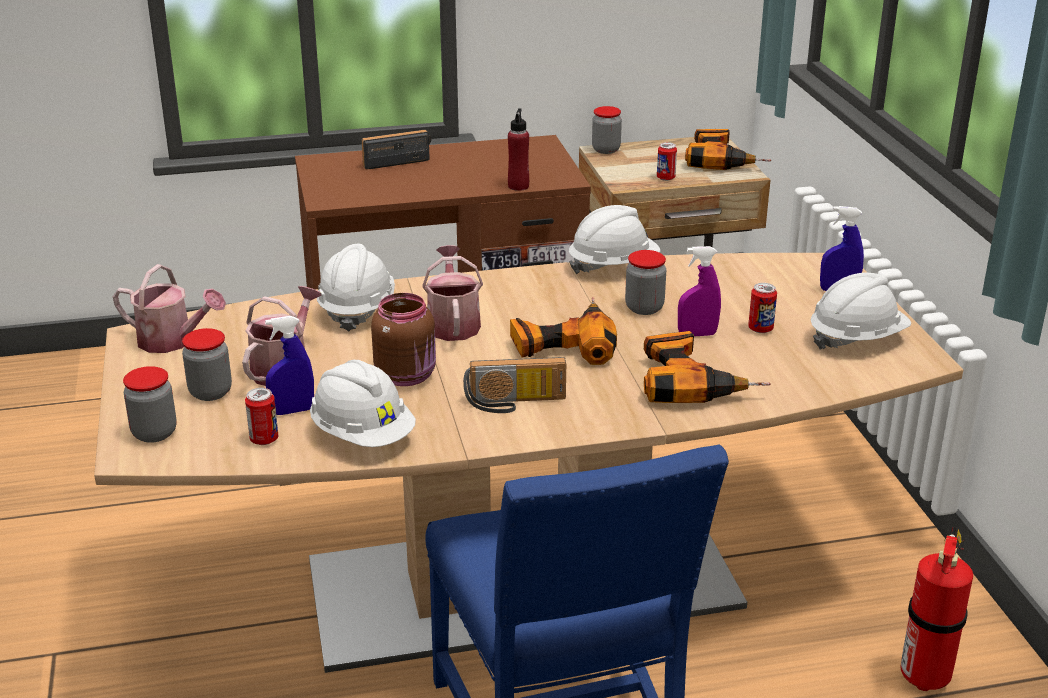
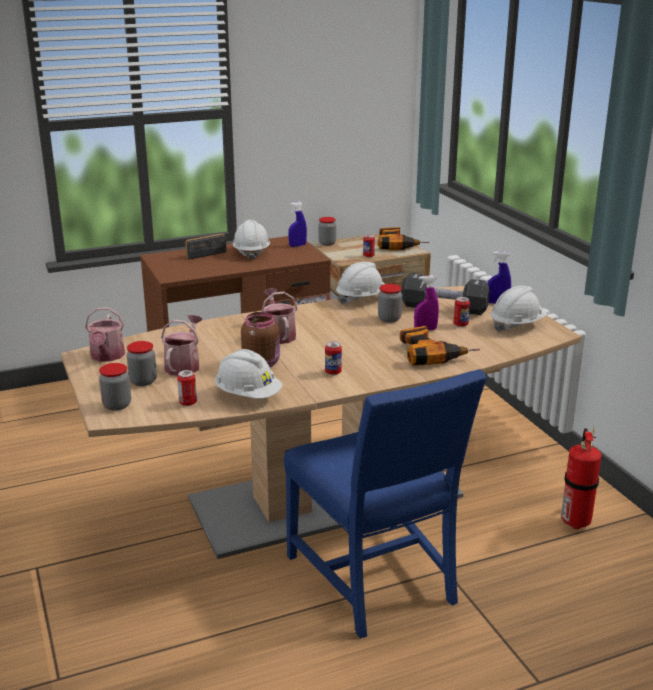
camera: 10 degrees left, 5 degrees down
(172, 341) = (107, 356): watering can -> watering can turned 75 degrees clockwise
(292, 411) = (199, 387): blue spray bottle -> blue spray bottle (297, 245)
(357, 310) = (216, 332): white hard hat -> white hard hat (251, 252)
(515, 403) = (333, 372): radio -> can
(518, 186) = (287, 262): red bottle -> none
(562, 343) = (348, 340): power drill -> none
(743, 294) = (444, 308): none -> black dumbbell

